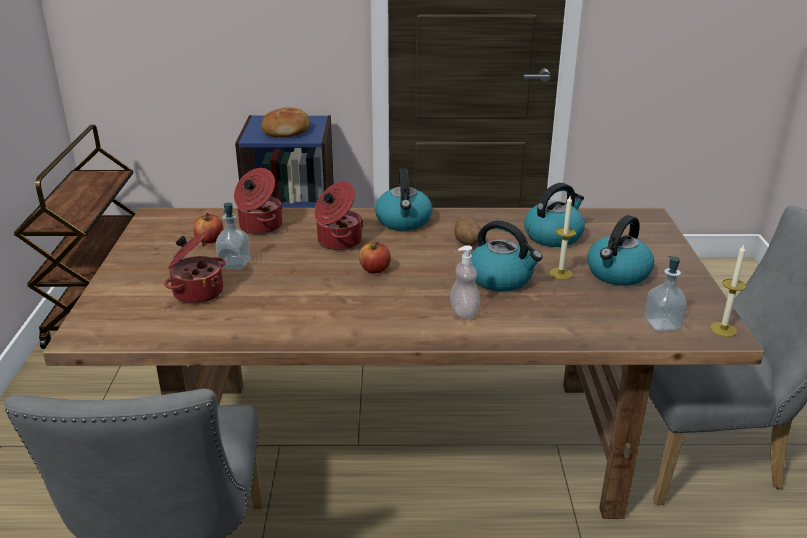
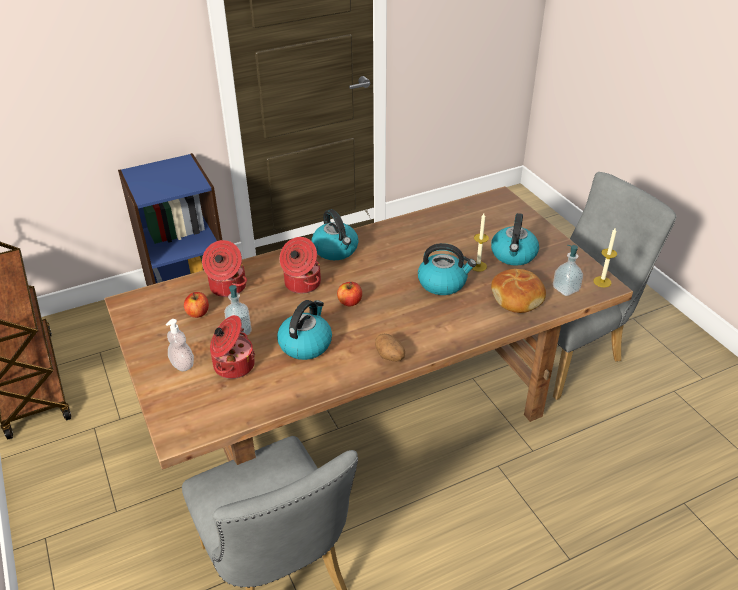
camera: 25 degrees left, 10 degrees up
(286, 131) = (169, 180): bread -> bread (517, 297)
(464, 312) = (439, 320): soap dispenser -> soap dispenser (182, 364)
(467, 243) = (397, 257): potato -> potato (390, 356)
(553, 236) = (450, 233): kettle -> kettle (305, 344)

